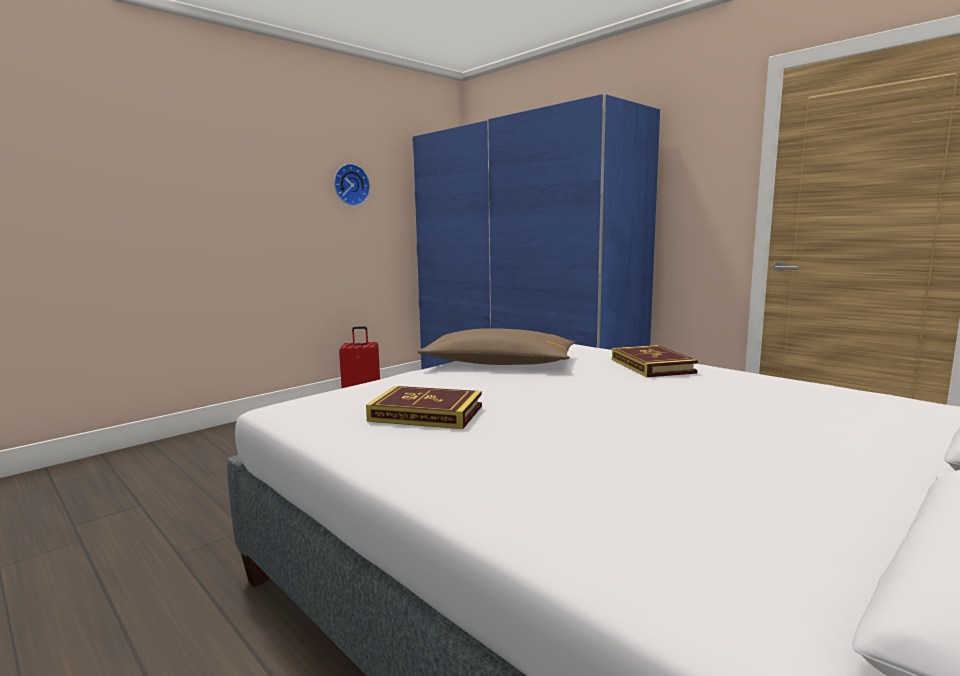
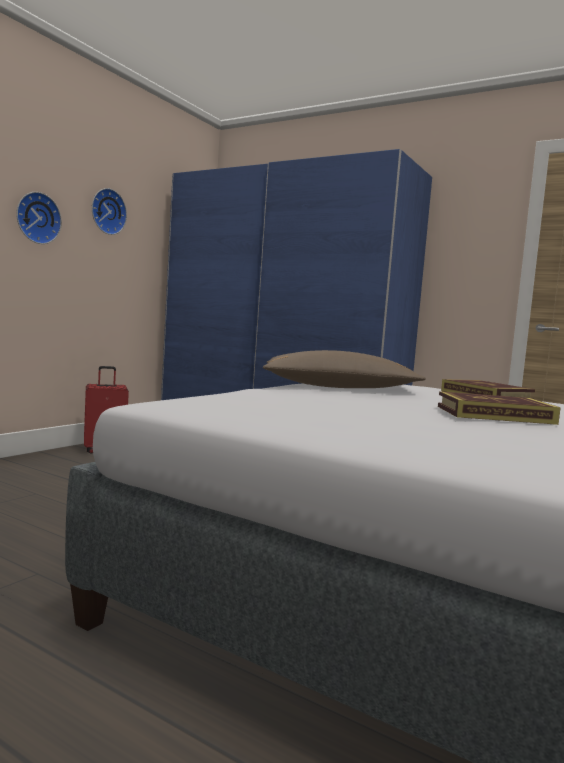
camera: 15 degrees left, 5 degrees down
(284, 203) = (37, 218): none -> wall clock
(426, 413) = (332, 413): book -> book (494, 415)

